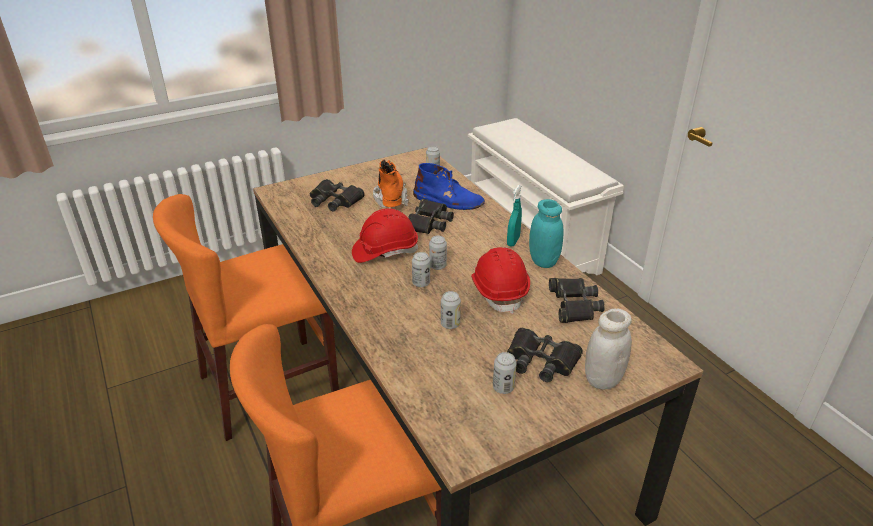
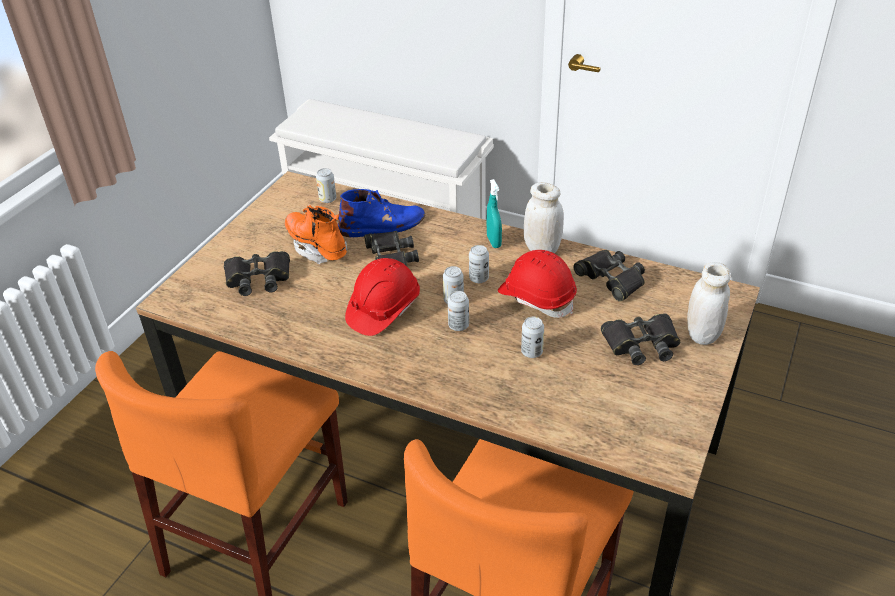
camera: 35 degrees left, 5 degrees up
(503, 387) = (639, 385): can -> can (479, 278)
(543, 261) = (542, 249): turquoise jar -> white jar

